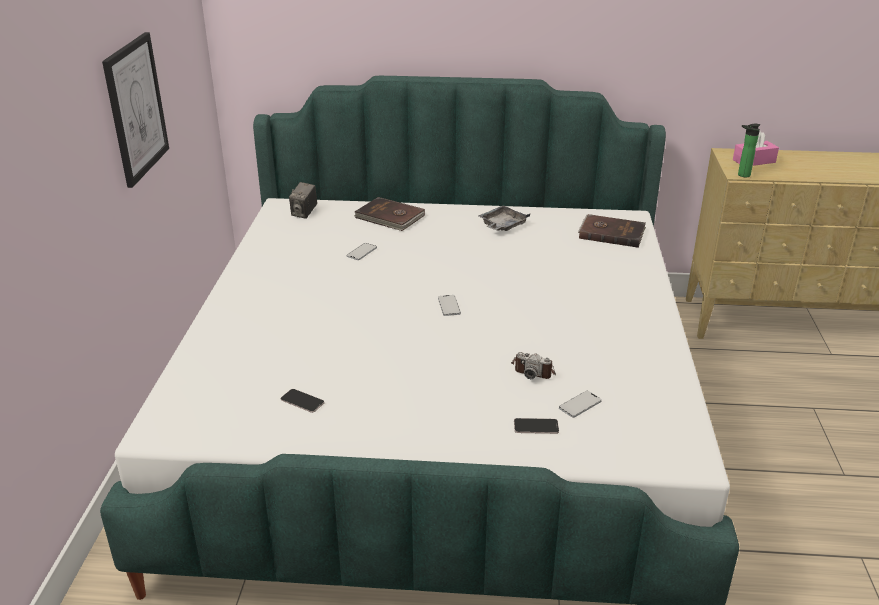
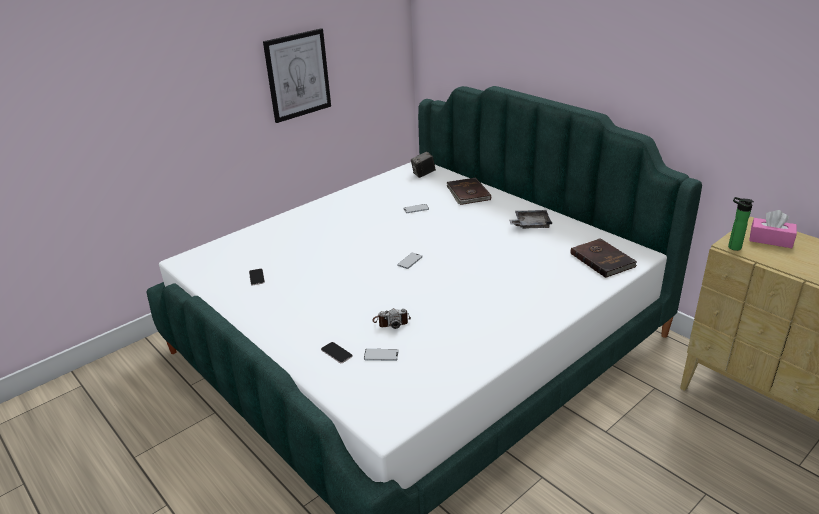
camera: 45 degrees right, 0 degrees up
(533, 370) = (391, 321): camera -> camera turned 75 degrees counterclockwise

